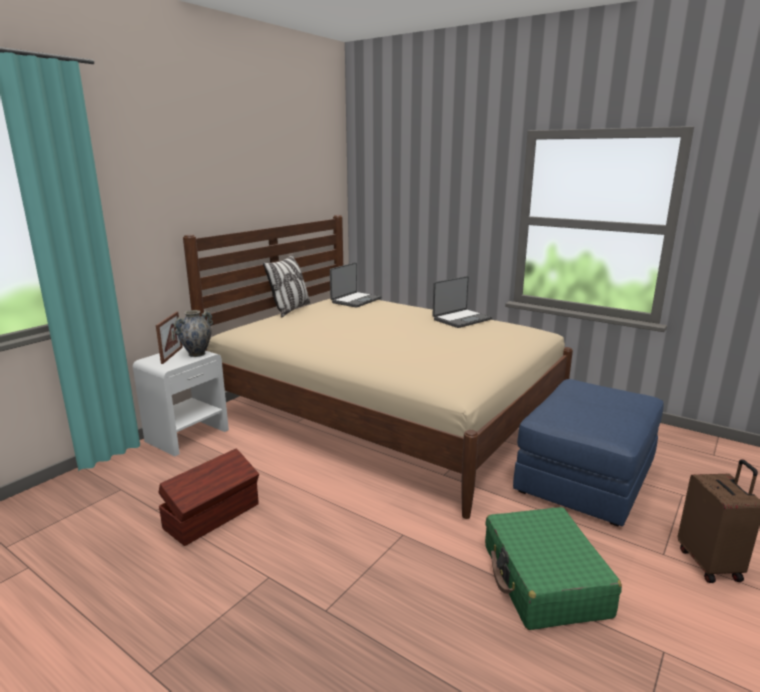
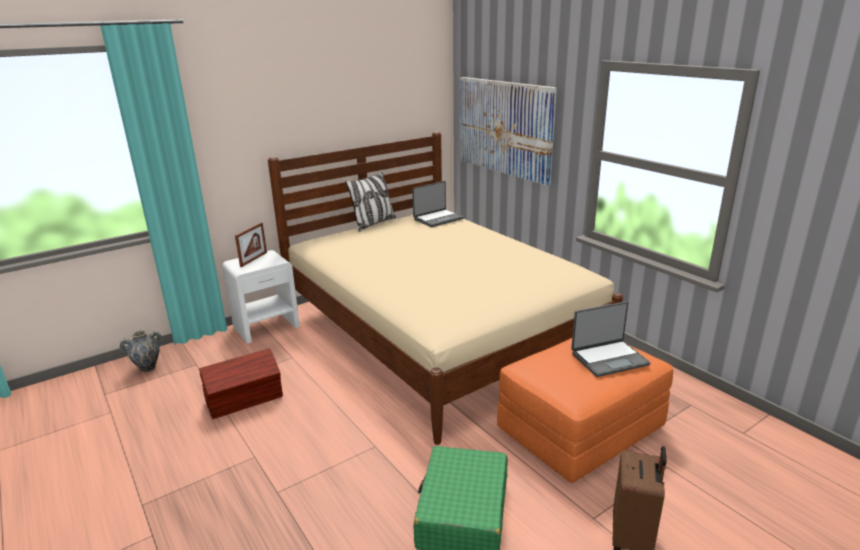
camera: 20 degrees right, 5 degrees up
(197, 354) = (272, 261): vase -> vase (148, 368)
(413, 206) = (504, 127): none -> picture
(461, 319) = (516, 251): laptop -> laptop (608, 358)
(585, 476) = (580, 428): blue ottoman -> orange ottoman

